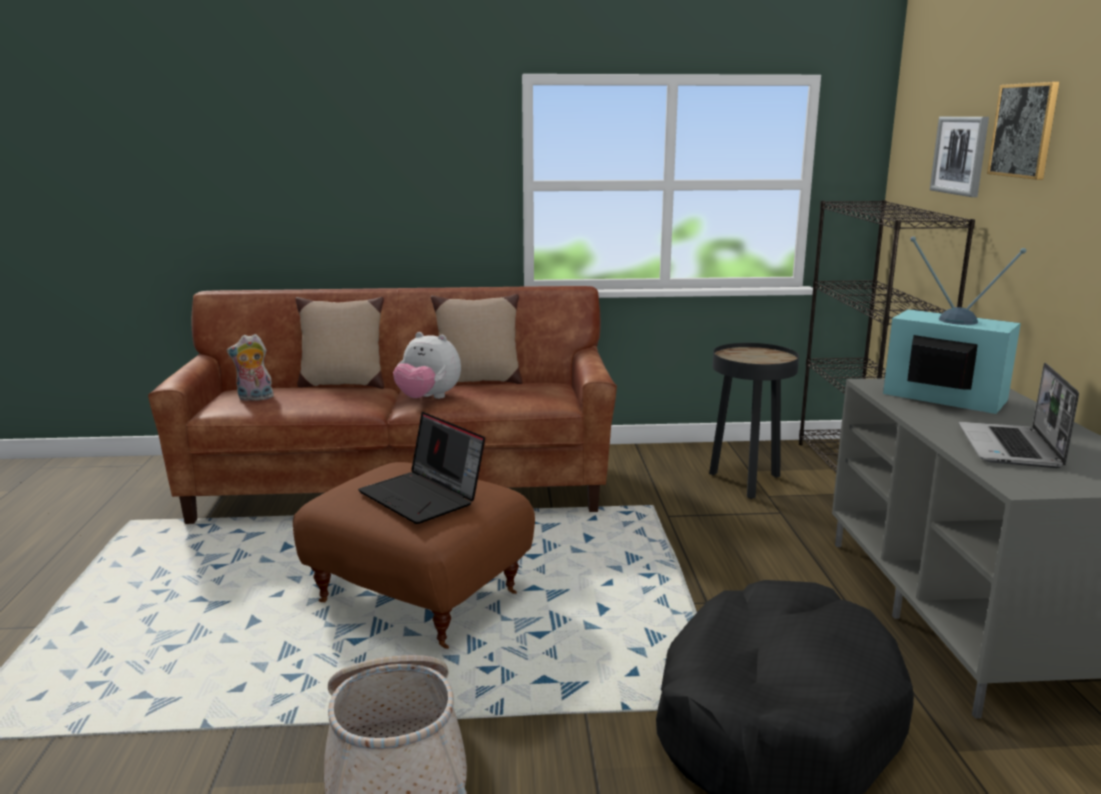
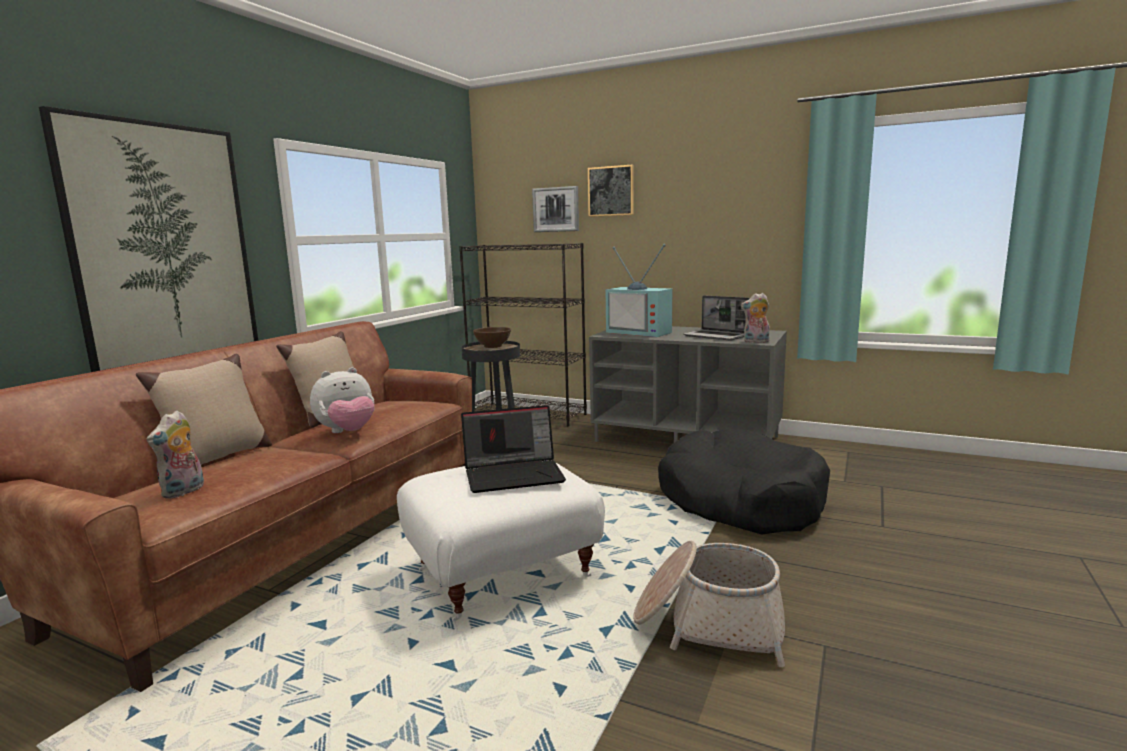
camera: 60 degrees left, 5 degrees down
(385, 186) = (163, 244): none -> picture
(421, 596) = (502, 572): brown ottoman -> white ottoman
(766, 355) = (492, 346): none -> brown bowl
(941, 398) = (641, 332): television -> television turned 120 degrees counterclockwise
(1016, 482) = (756, 342): none -> plush toy

